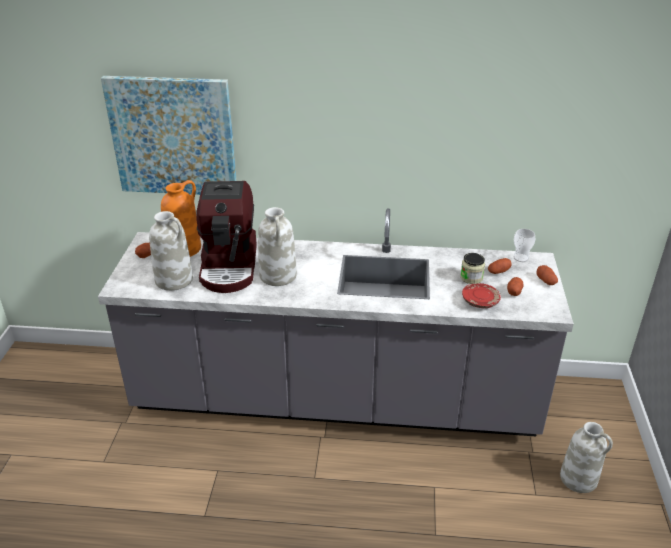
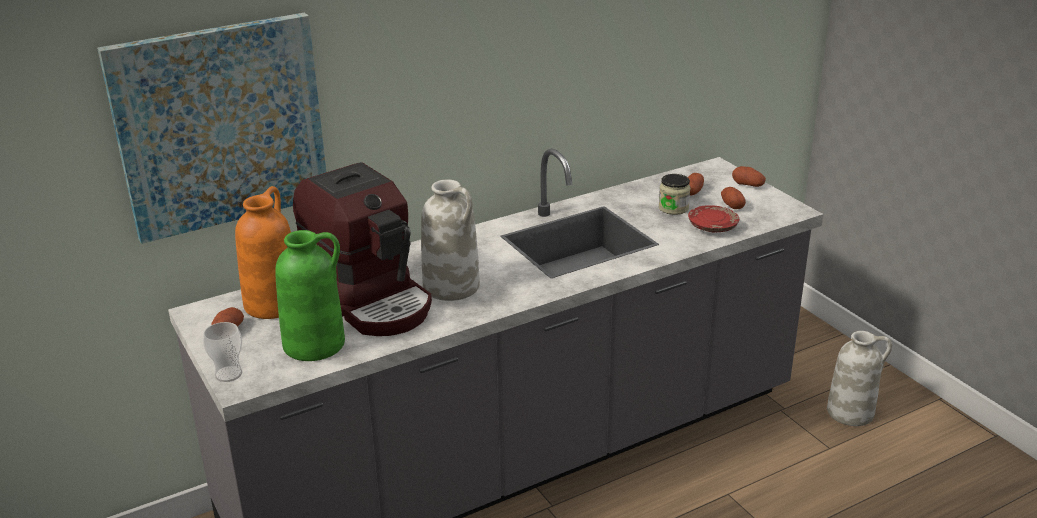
camera: 35 degrees left, 5 degrees down
(175, 280) = (315, 344): white vase -> green vase
(521, 258) = (696, 172): cup -> cup (228, 374)

